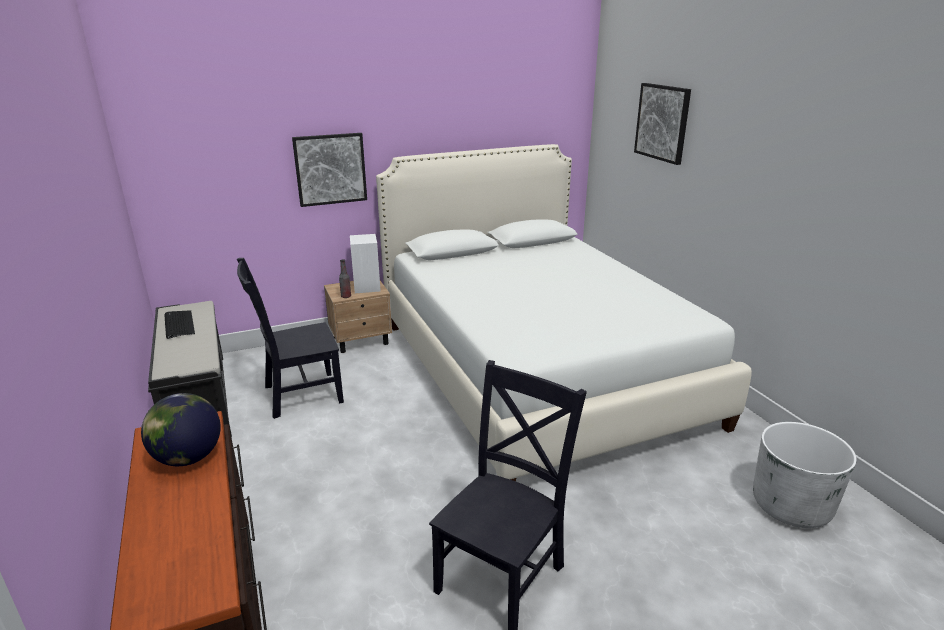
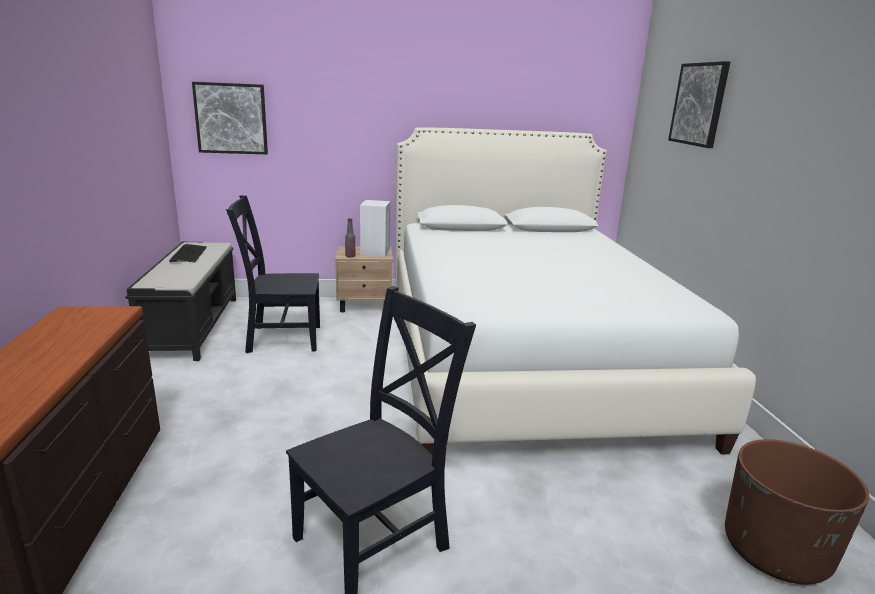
camera: 15 degrees right, 5 degrees down
(188, 458) = (75, 334): globe -> none
(330, 169) = (354, 133): picture -> picture (231, 118)
(791, 506) = (775, 551): white planter -> brown planter

